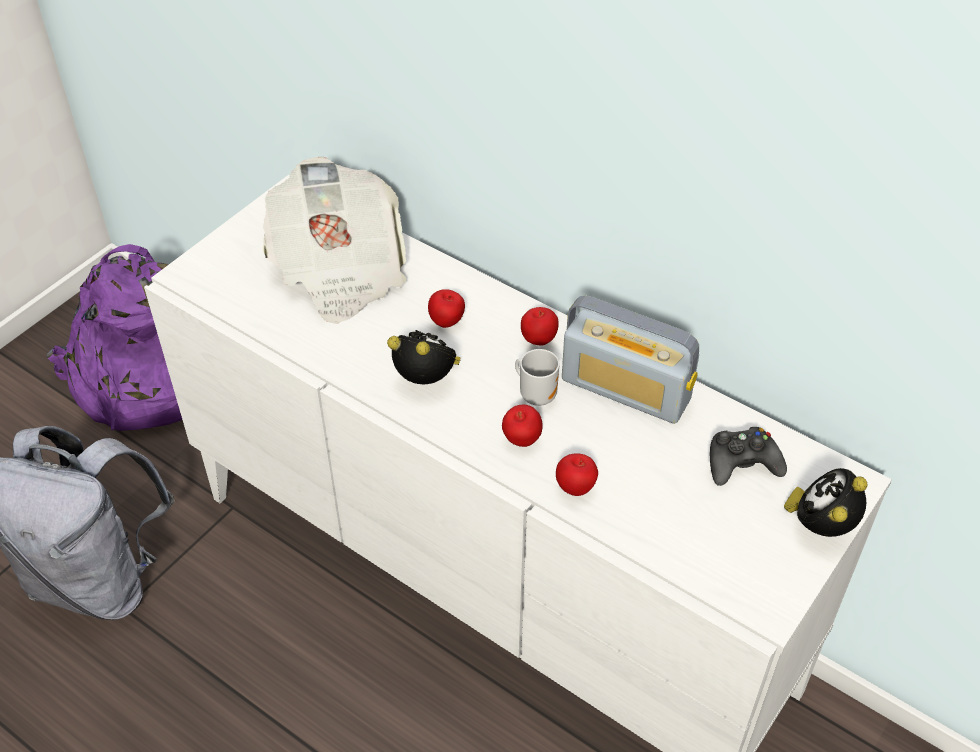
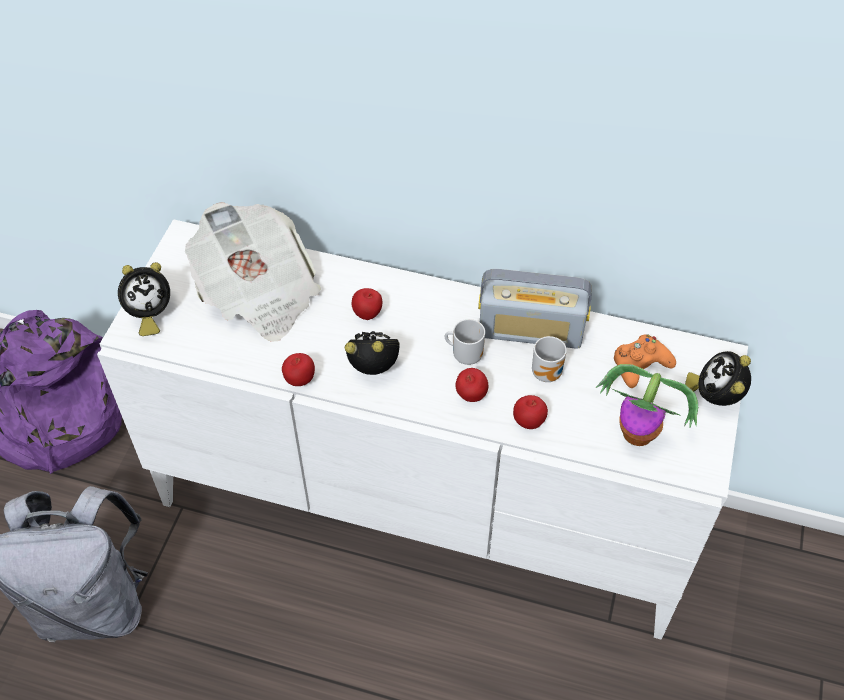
camera: 20 degrees left, 5 degrees up
(215, 262) = (149, 315): none -> alarm clock
(538, 340) = (446, 309): apple -> apple (300, 380)
(625, 442) = (549, 373): none -> mug
(704, 540) = (639, 433): none -> potted plant
(742, 463) = (640, 365): black game controller -> orange game controller

